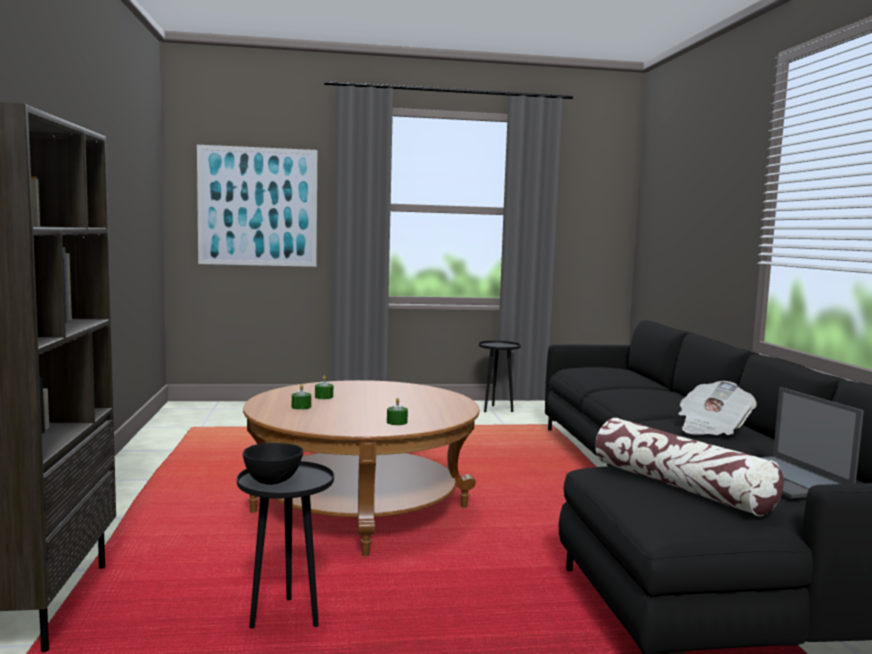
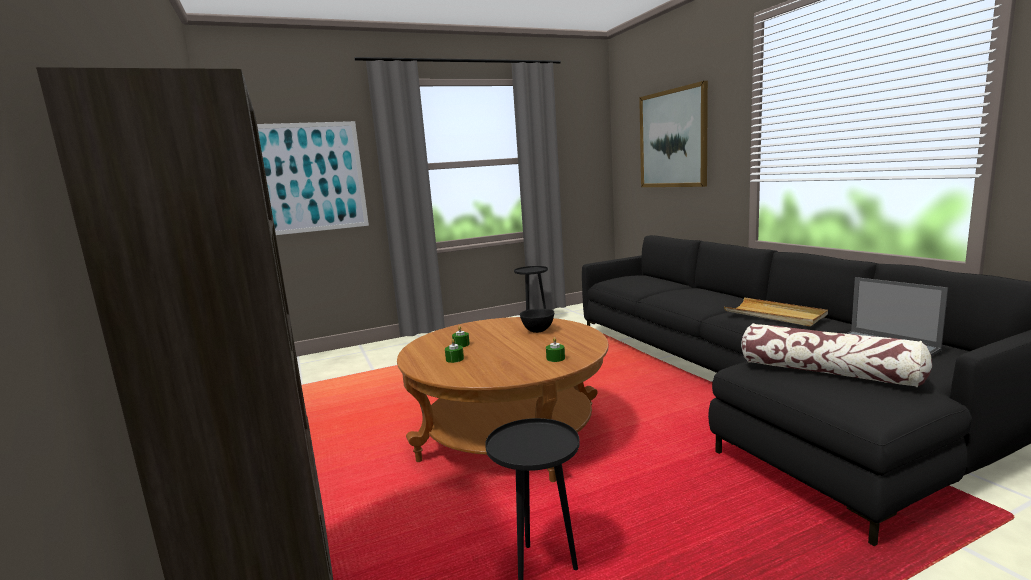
camera: 15 degrees left, 5 degrees up
(274, 481) = (525, 448): black bowl -> black bowl (538, 330)
(693, 201) = (673, 139): none -> picture
(711, 428) = (775, 315): newspaper -> beige tray

